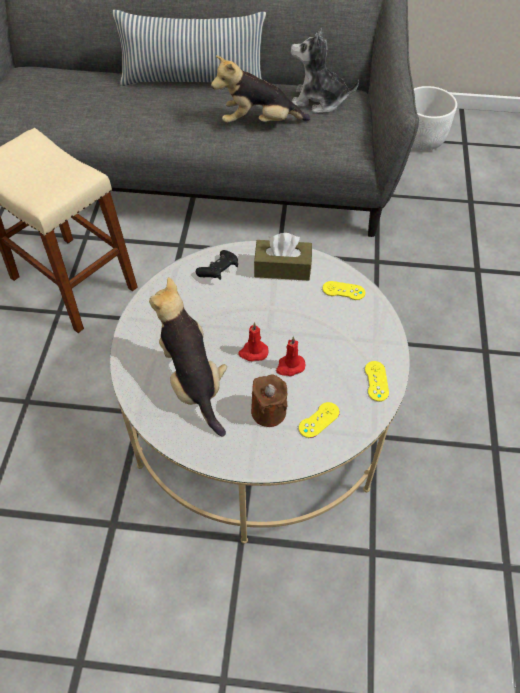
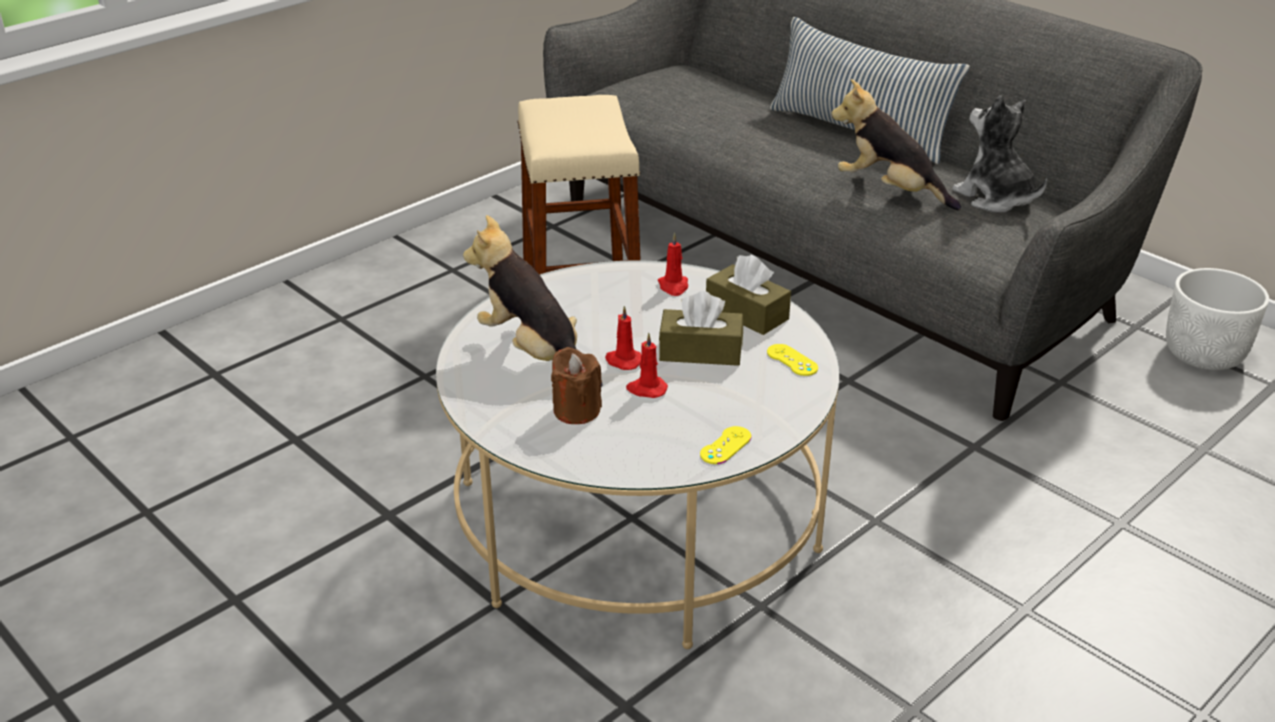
camera: 40 degrees right, 20 degrees down
(193, 381) = (534, 352): plush toy -> plush toy turned 60 degrees counterclockwise
(219, 271) = (673, 286): black game controller -> red candle
(288, 315) = (700, 351): none -> brown tissue box
(319, 420) = (619, 442): yellow game controller -> none

